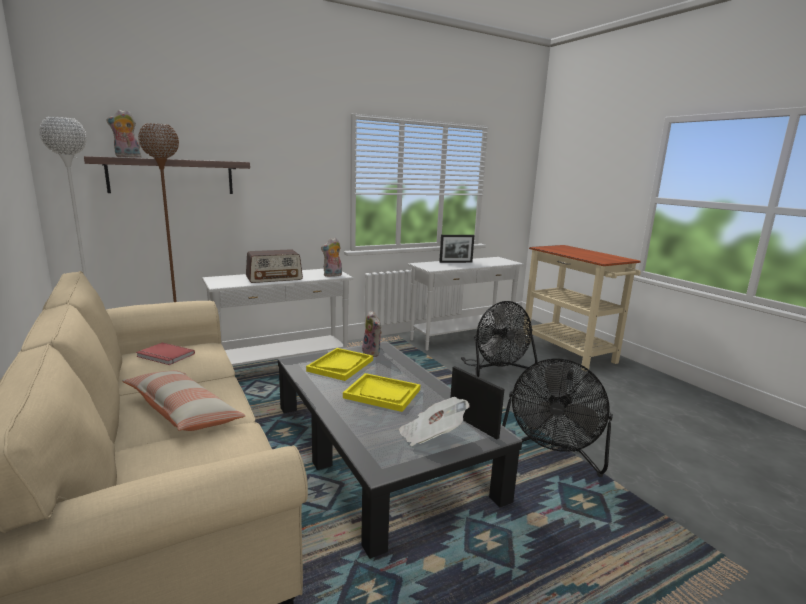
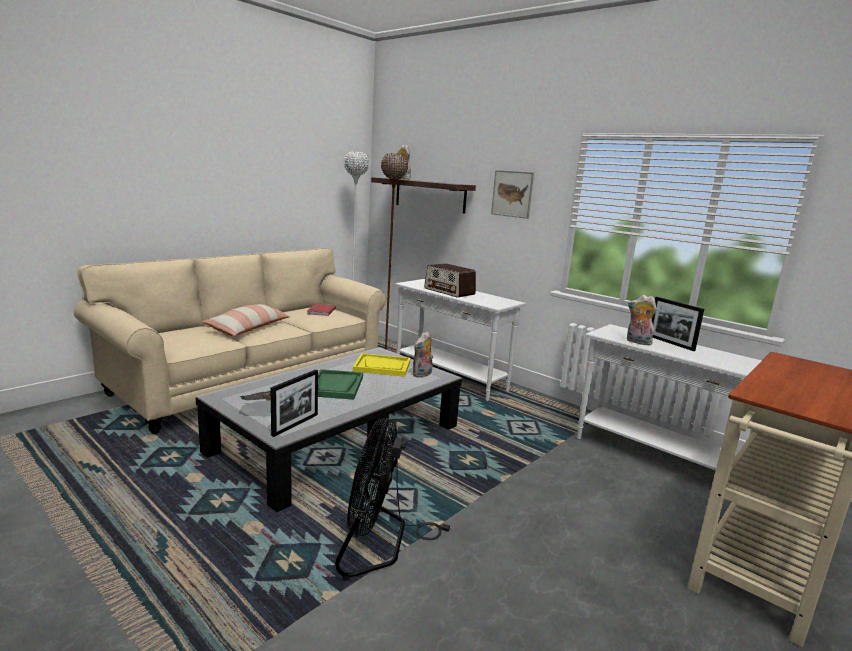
camera: 70 degrees right, 0 degrees up
(290, 169) = (512, 194): none -> picture
(332, 275) = (490, 304): plush toy -> plush toy (637, 342)
(382, 394) = (336, 386): yellow tray -> green tray
(494, 370) = (576, 491): black fan -> none

